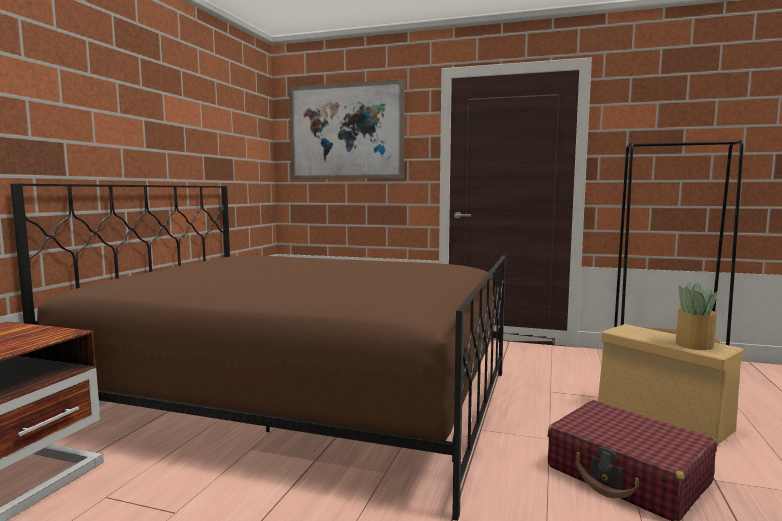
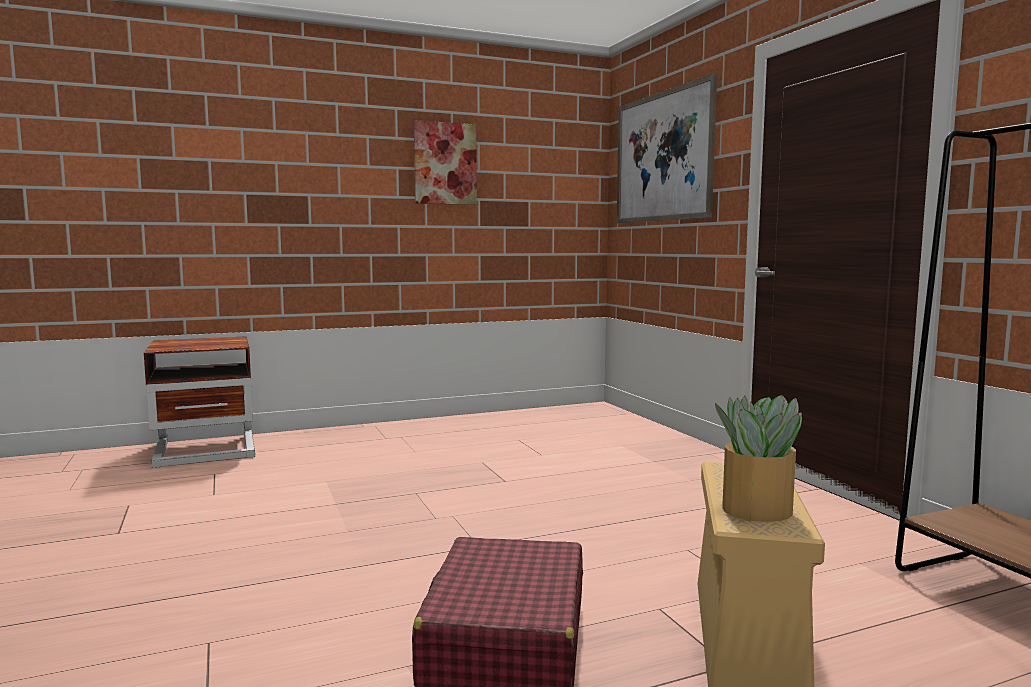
camera: 50 degrees right, 0 degrees up
(180, 119) = (445, 163): none -> picture
(302, 401) = (438, 465): brown bed -> none

